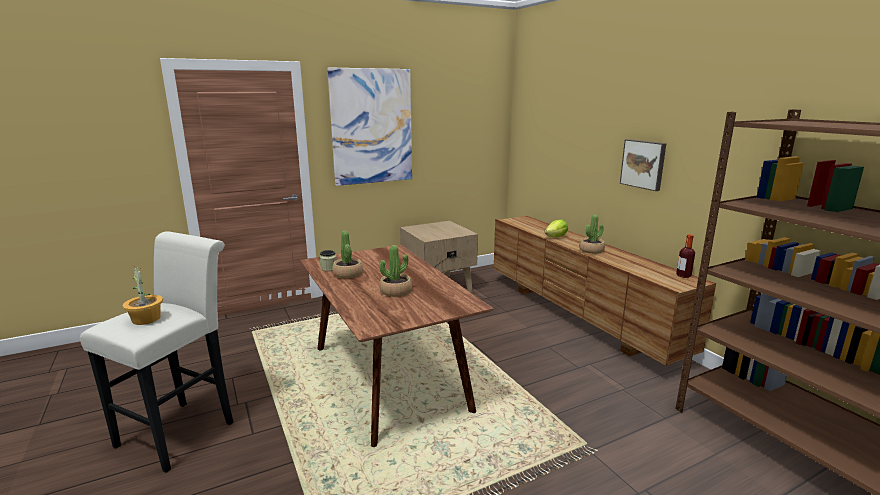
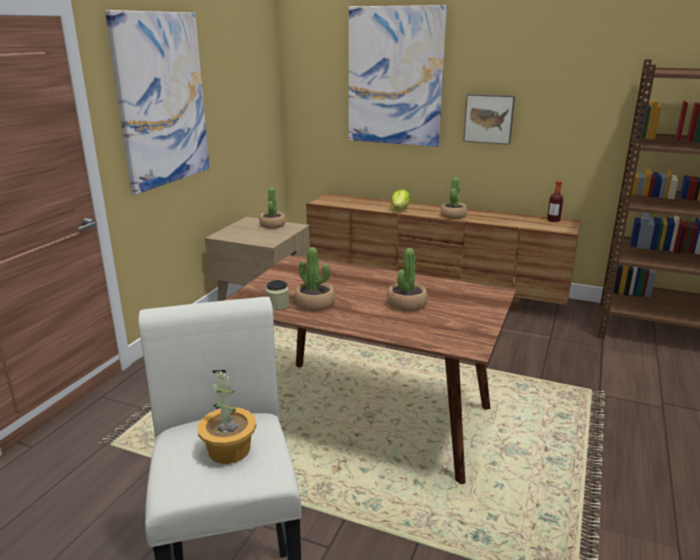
camera: 40 degrees left, 5 degrees up
(453, 229) = (272, 225): none -> potted plant
(578, 121) = (395, 77): none -> picture

